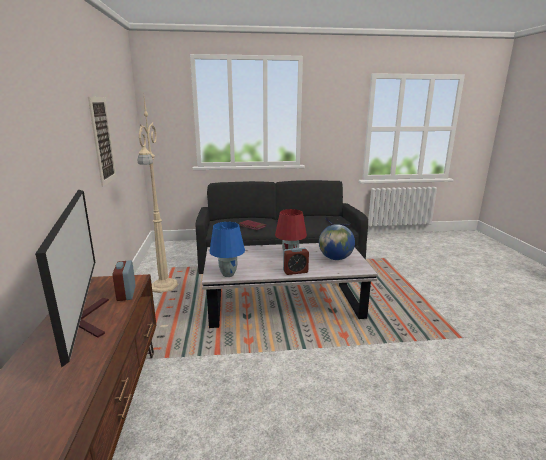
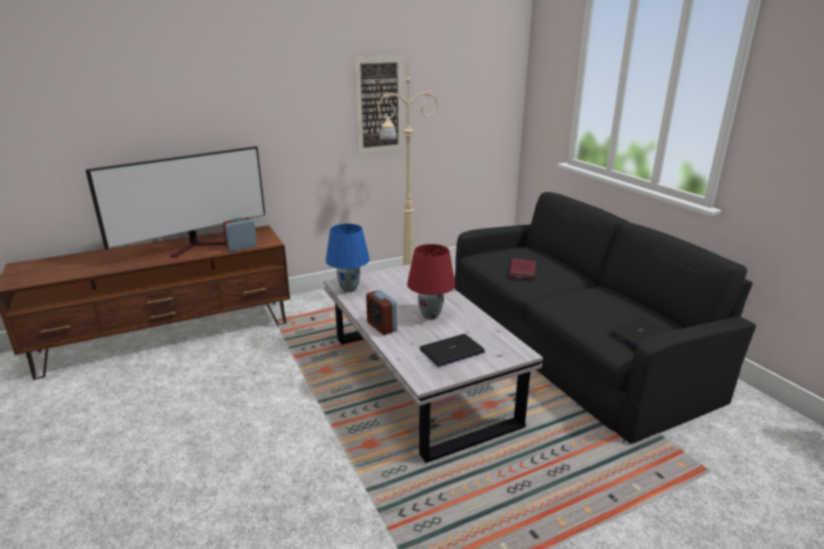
camera: 70 degrees right, 5 degrees up
(335, 258) = (452, 351): globe -> laptop

